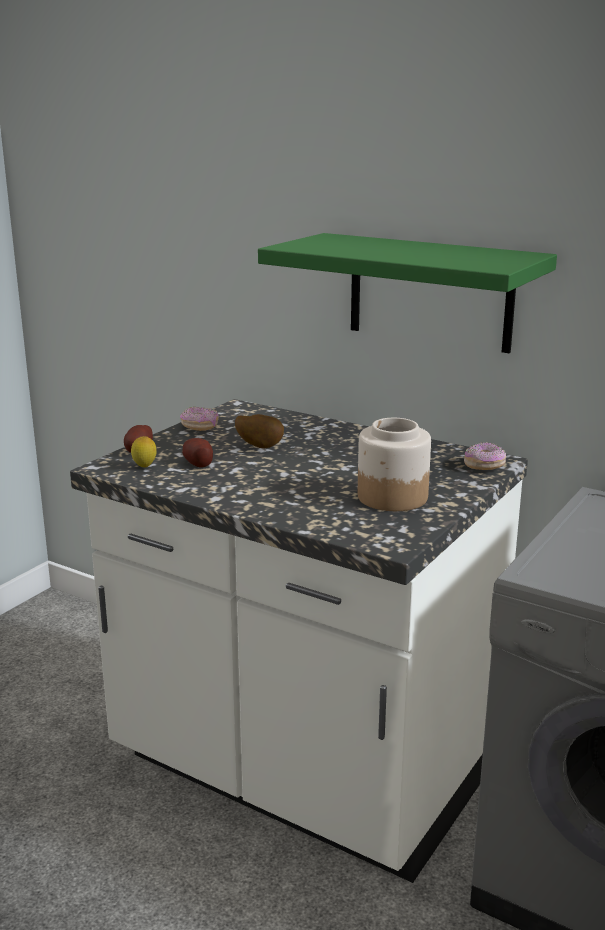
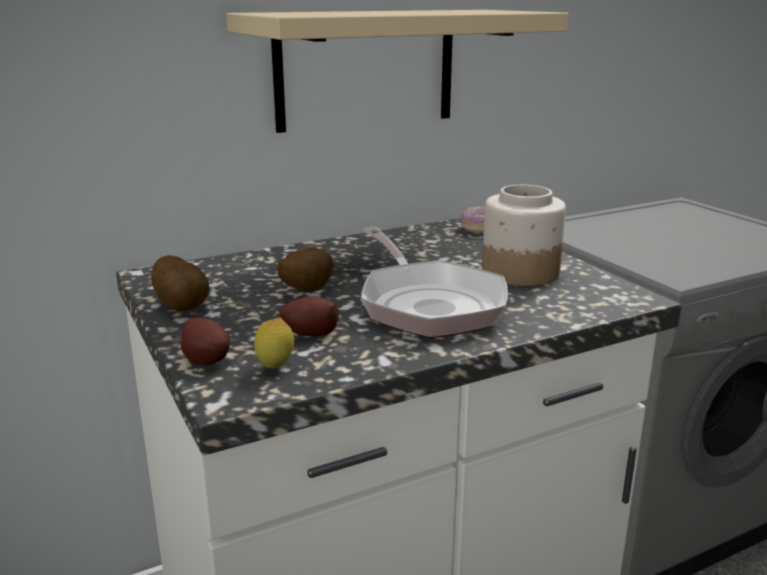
camera: 60 degrees left, 0 degrees up
(199, 427) = (183, 307): donut -> potato
(285, 482) = (427, 304): none -> frying pan
(430, 292) = (366, 69): green shelf -> beige shelf

